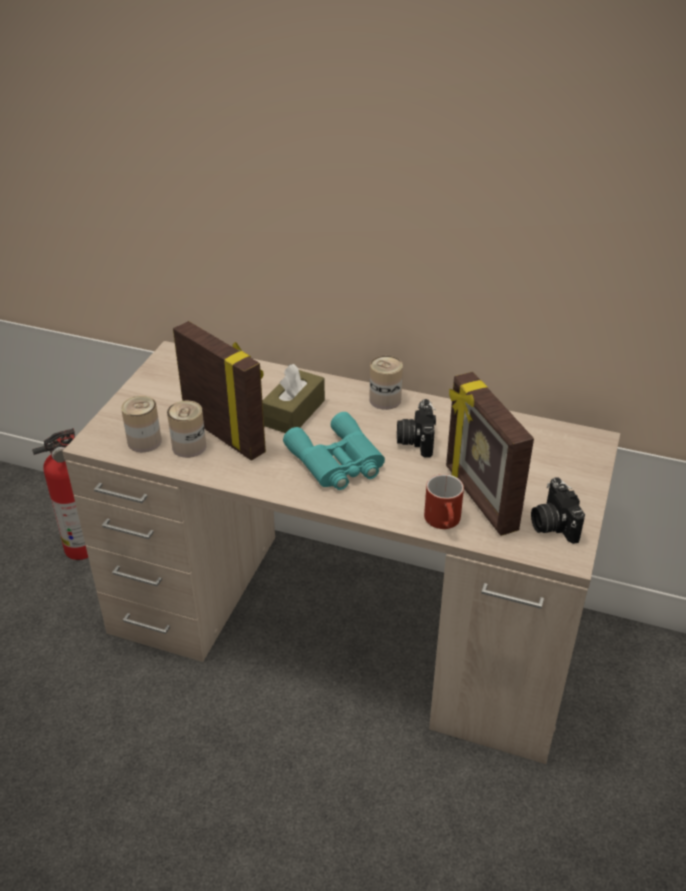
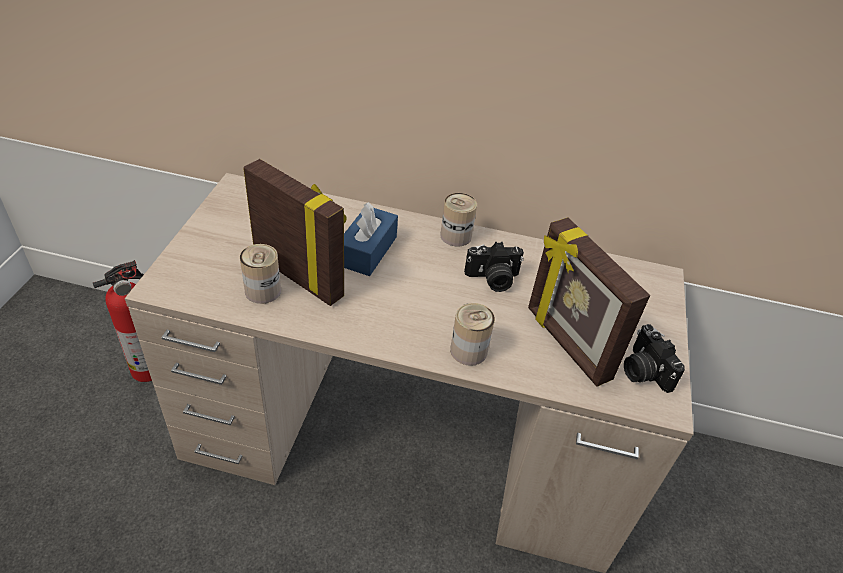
camera: 10 degrees left, 5 degrees up
(144, 441) = (214, 285): can -> can (468, 351)
(294, 413) = (367, 251): brown tissue box -> blue tissue box
(337, 462) = (418, 305): turquoise binoculars -> none
(415, 440) = (492, 279): camera -> camera turned 90 degrees counterclockwise
(445, 522) = (538, 372): red mug -> none

